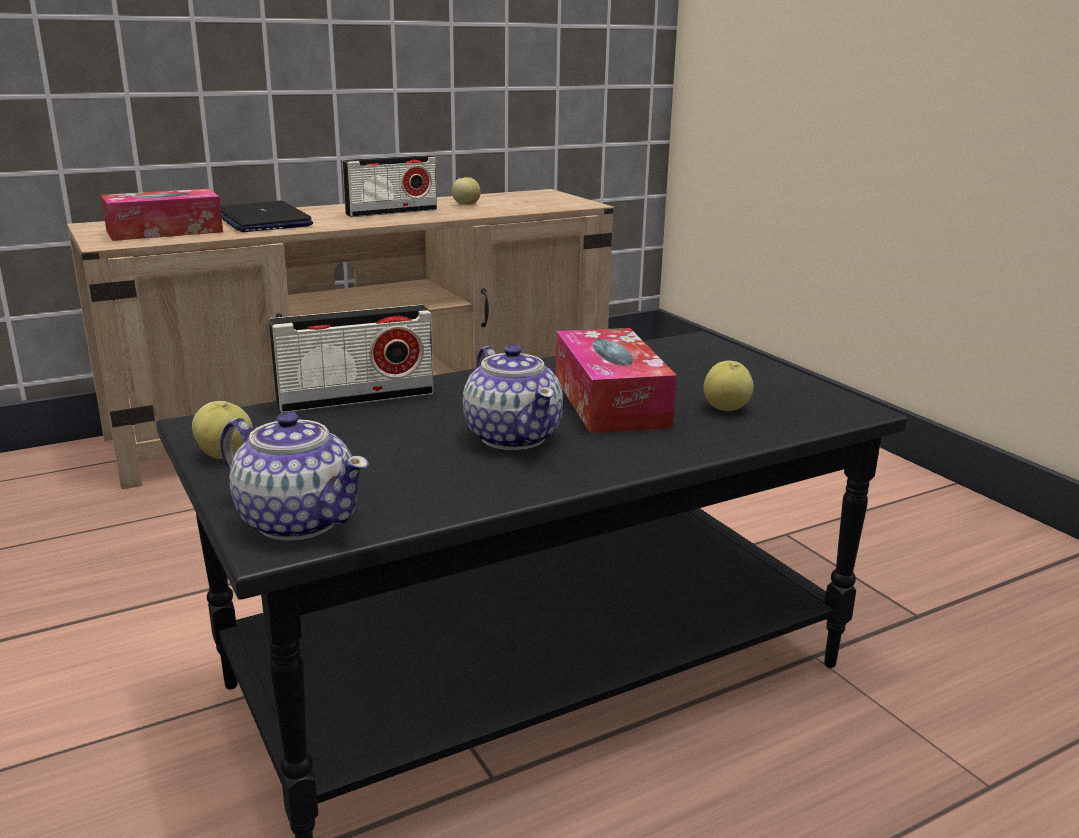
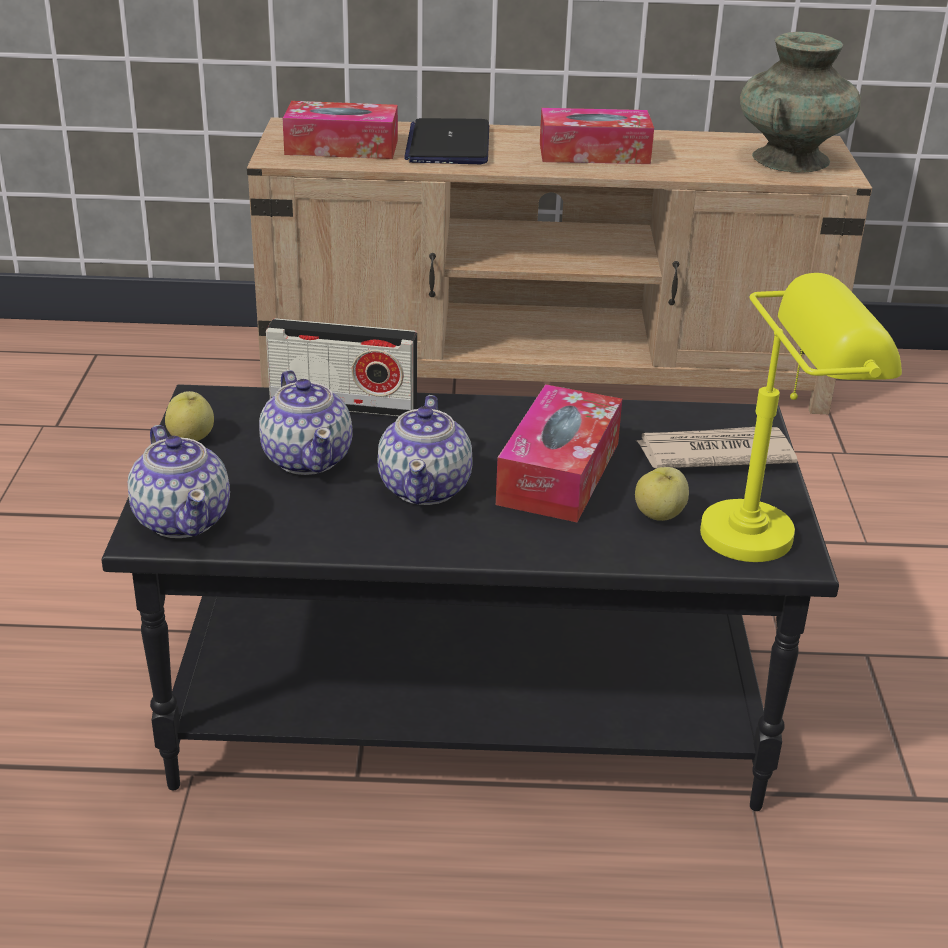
camera: 30 degrees right, 10 degrees up
(371, 442) = (308, 458): none -> teapot
(391, 212) = (594, 153): radio -> tissue box
(465, 204) = (693, 152): apple -> none
(539, 200) = (791, 159): none -> turquoise vase
(704, 365) = (712, 453): none -> newspaper
(820, 397) = (776, 531): none -> yellow table lamp

